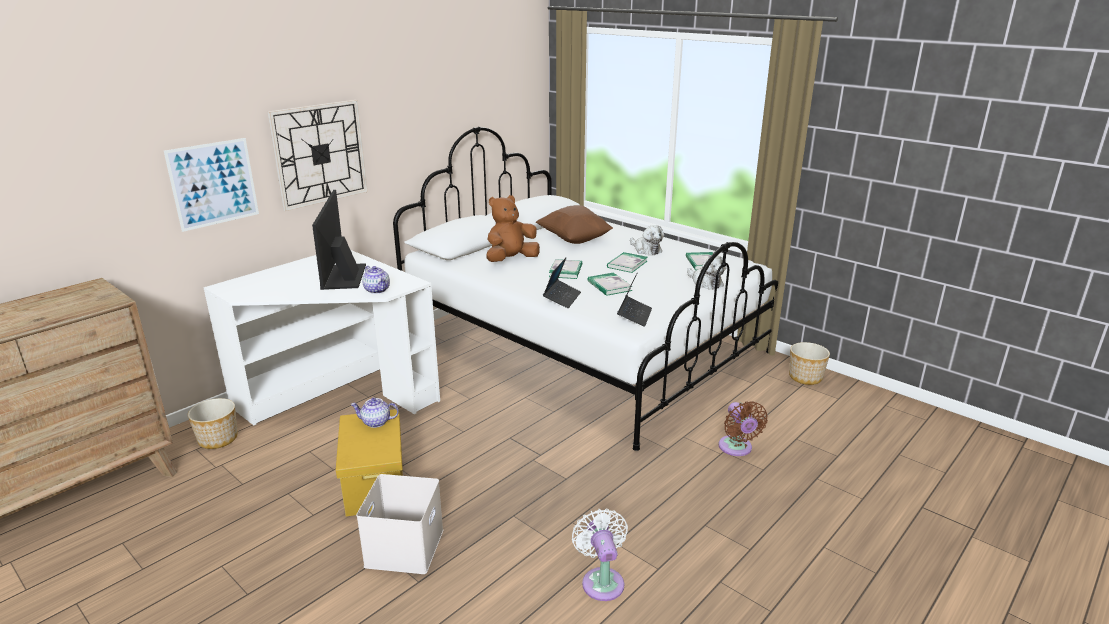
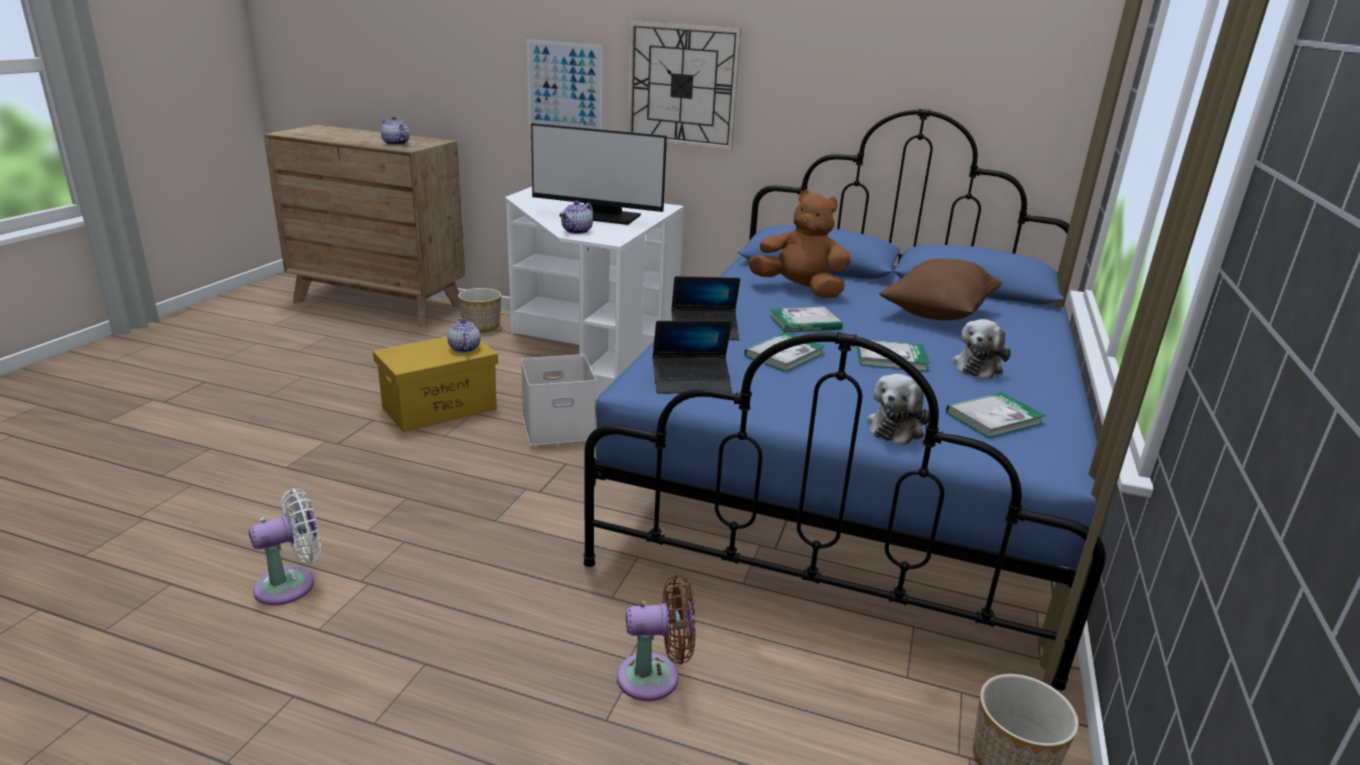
camera: 65 degrees right, 0 degrees up
(75, 305) = (395, 143): none -> teapot
(342, 277) = (600, 216): monitor -> monitor turned 135 degrees counterclockwise
(403, 546) = (340, 447): white storage box -> white storage box (559, 426)
(583, 345) = (853, 472): white bed -> blue bed
(736, 448) = (655, 677): brown fan -> brown fan turned 150 degrees counterclockwise

